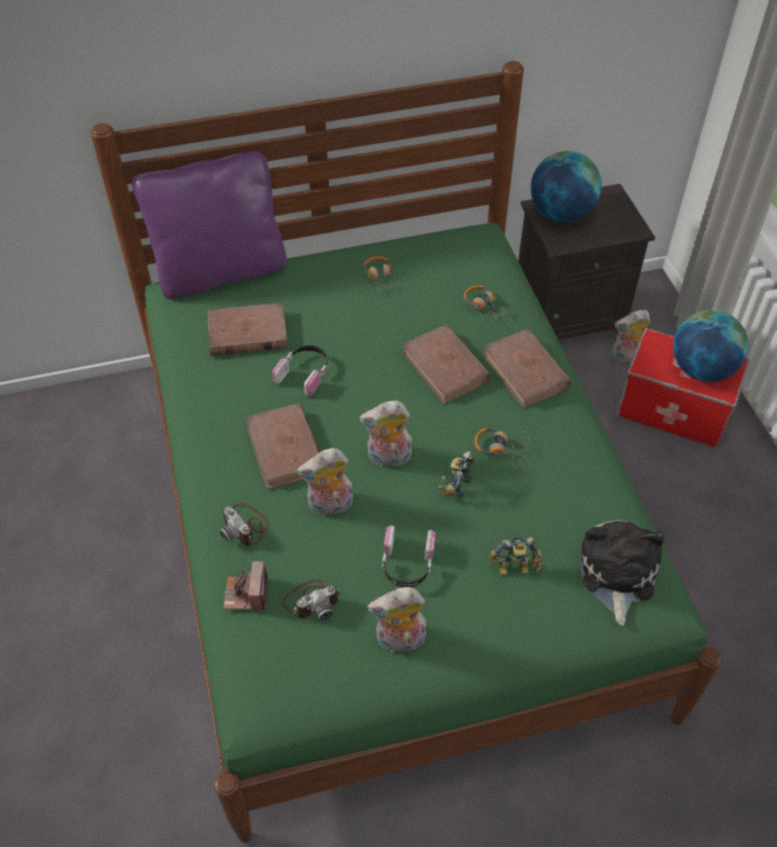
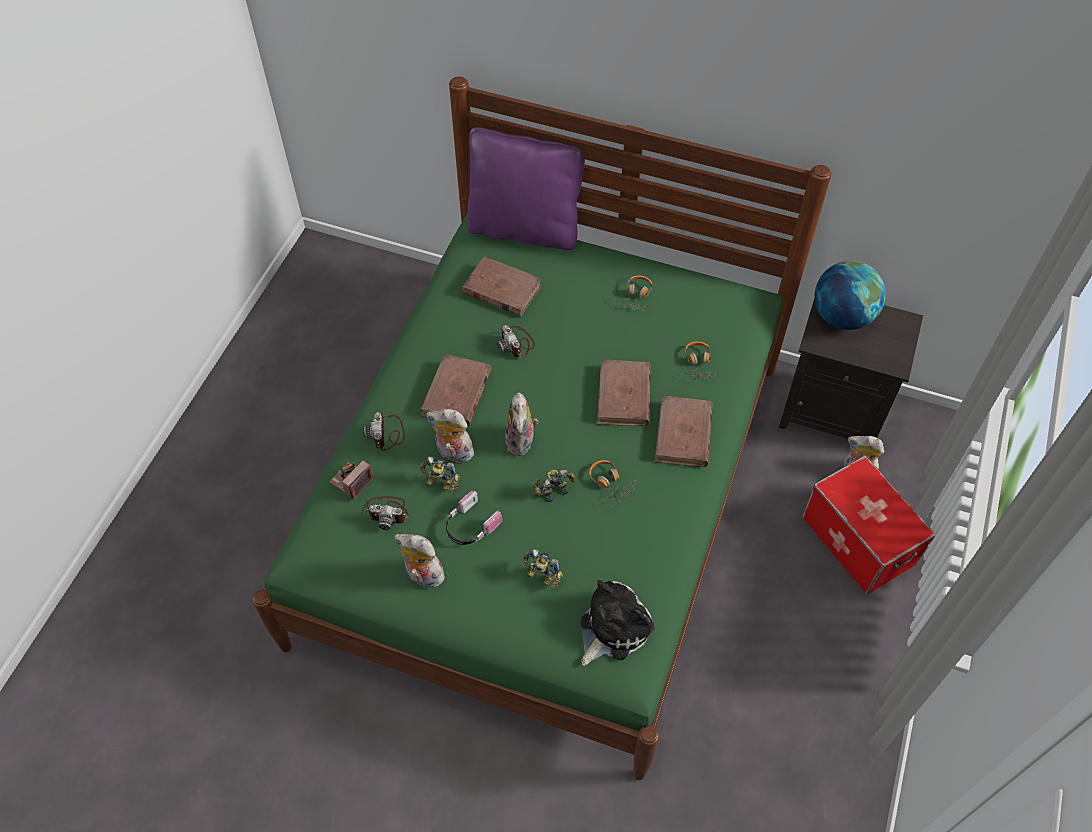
camera: 35 degrees right, 5 degrees up
(305, 373) = (517, 343): headphones -> camera
(342, 542) = (440, 484): none -> toy robot
(388, 458) = (522, 442): plush toy -> plush toy turned 120 degrees counterclockwise
(701, 370) = (881, 518): globe -> none

